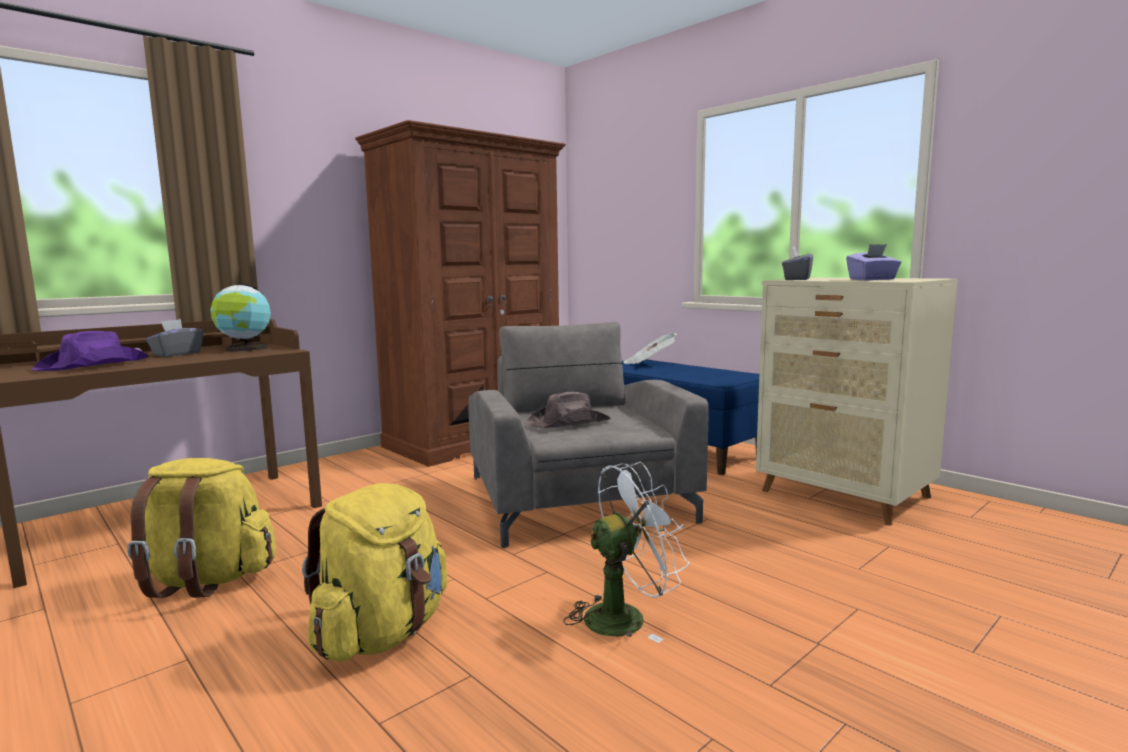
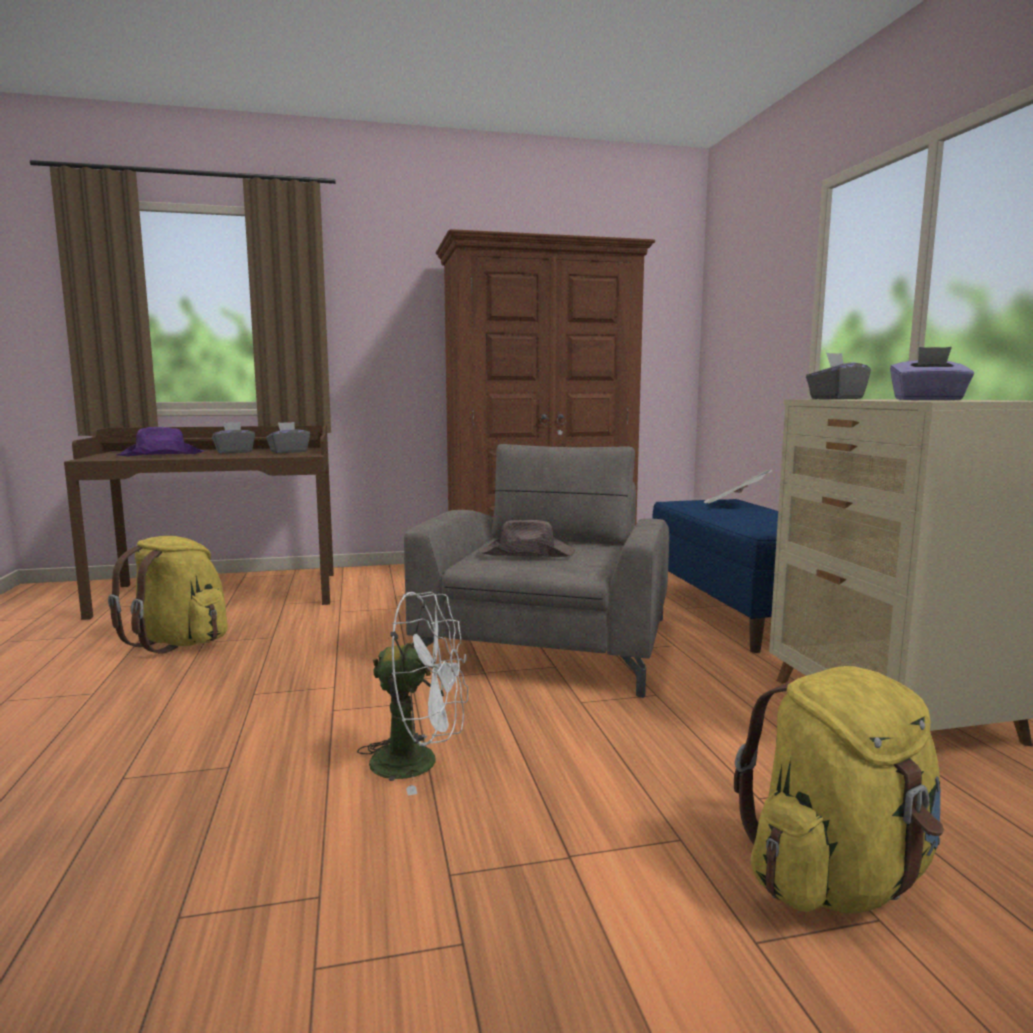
camera: 30 degrees right, 0 degrees up
(245, 349) = (288, 452): globe -> grey tissue box
(382, 633) = (221, 714): yellow backpack -> yellow backpack (838, 878)

